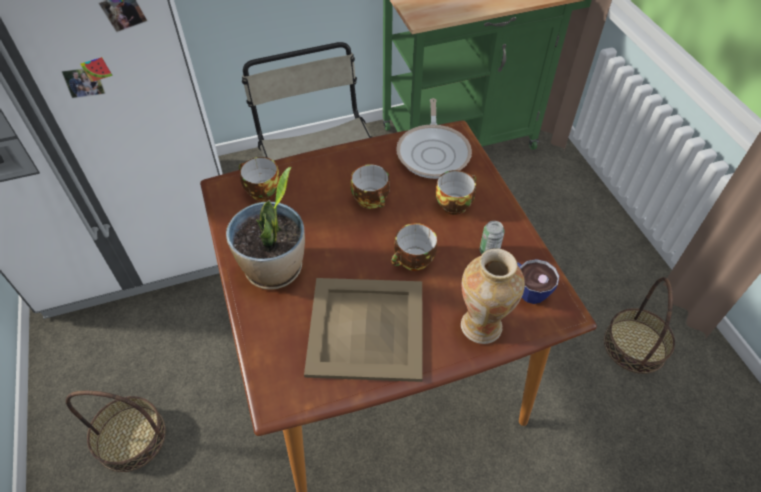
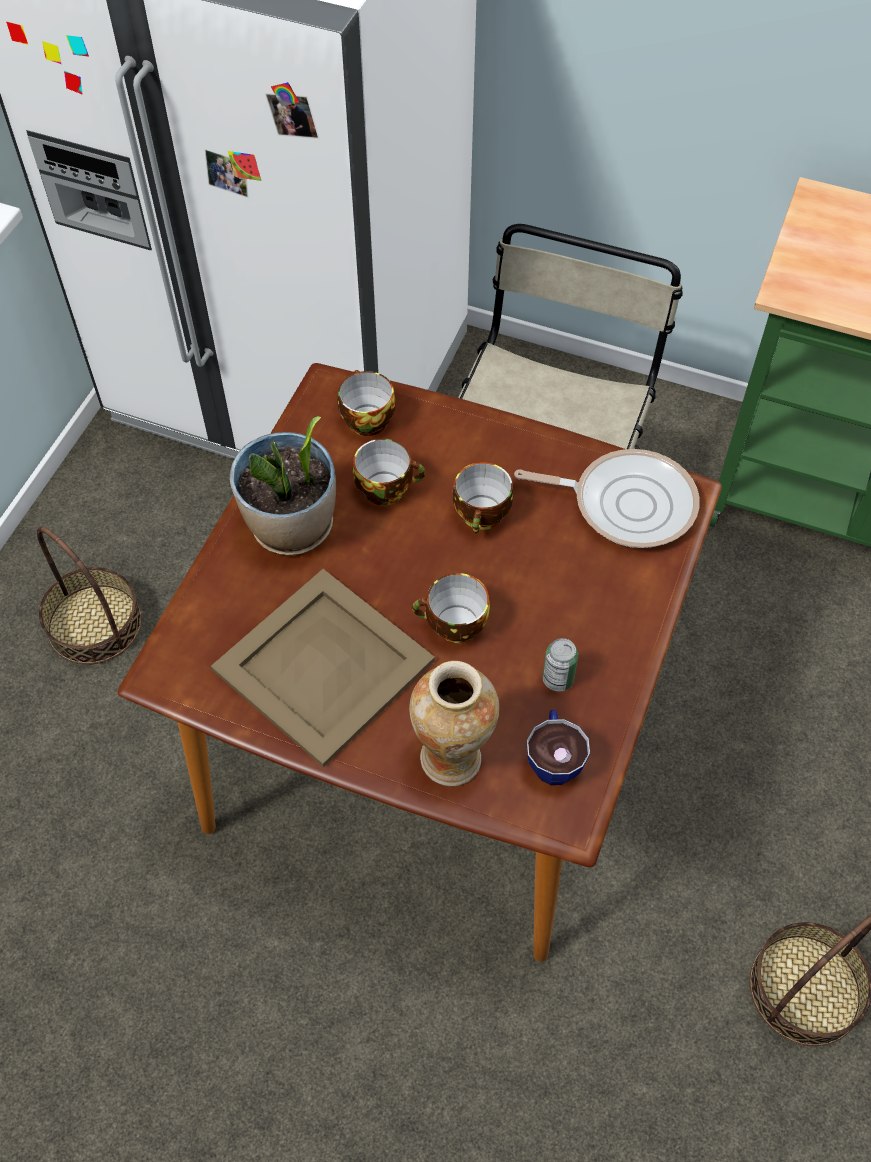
camera: 40 degrees right, 5 degrees up
(434, 152) = (626, 503): frying pan -> frying pan turned 120 degrees counterclockwise
(454, 203) = (580, 588): cup -> cup (387, 488)

